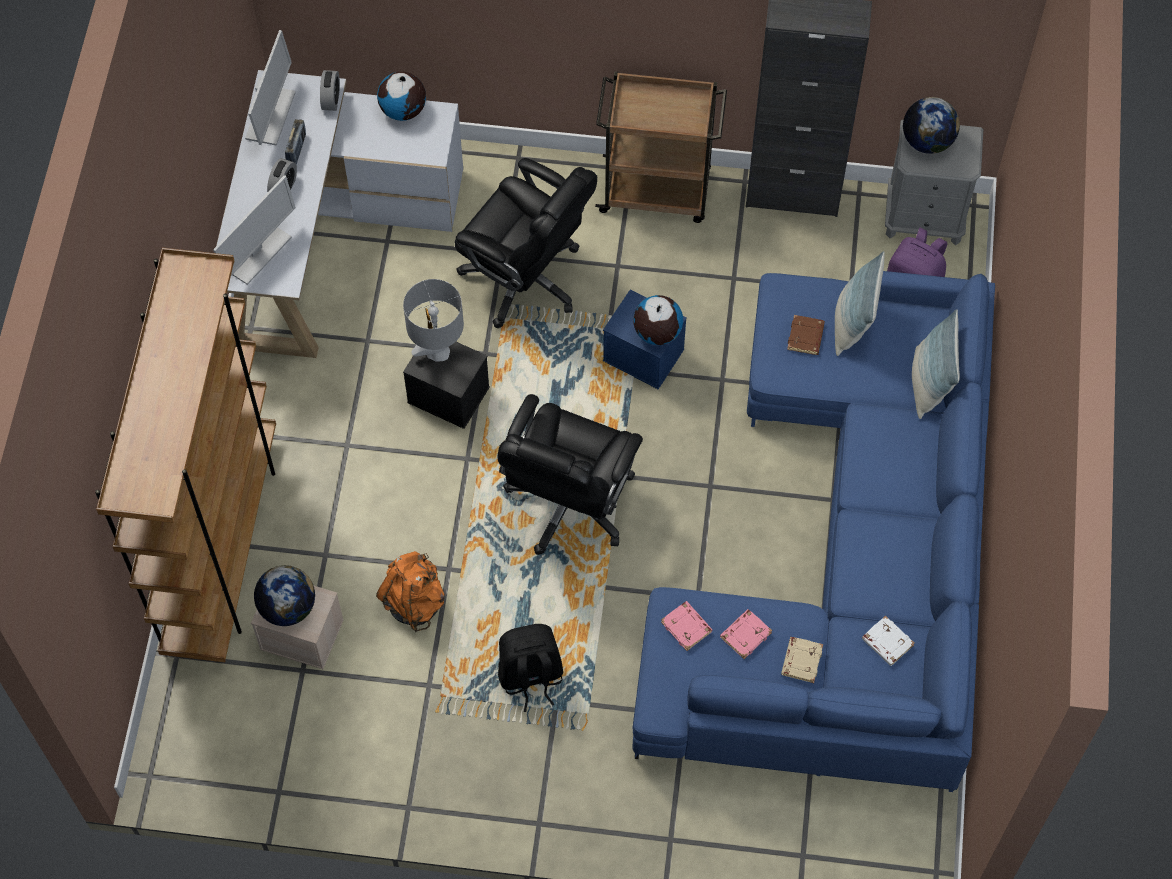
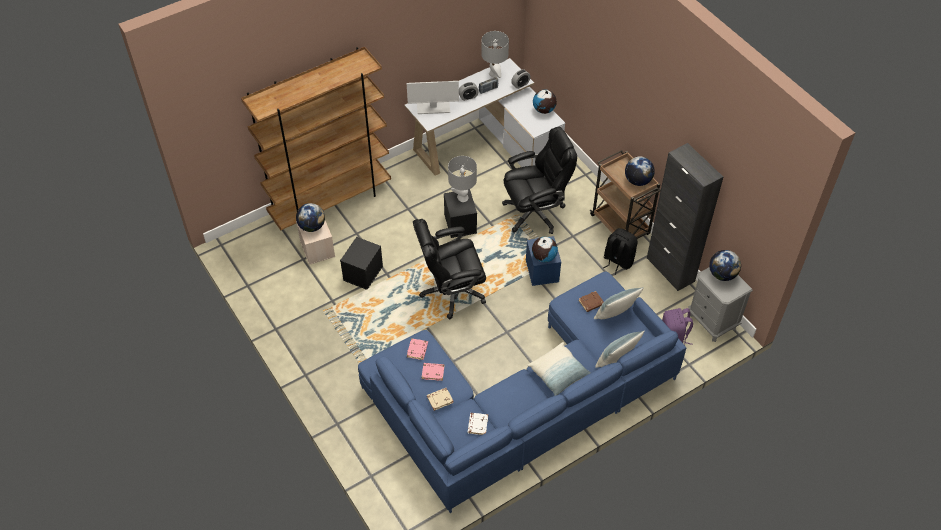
camera: 50 degrees right, 10 degrees down
(271, 116) = (494, 74): monitor -> grey table lamp
(414, 601) = (363, 272): orange backpack -> black storage box
(525, 279) = (535, 212): black office chair -> black office chair turned 105 degrees counterclockwise
(530, 677) = (365, 330): black backpack -> black backpack (617, 261)
(679, 104) = (637, 181): none -> globe
(890, 473) = (558, 374): none -> pillow

